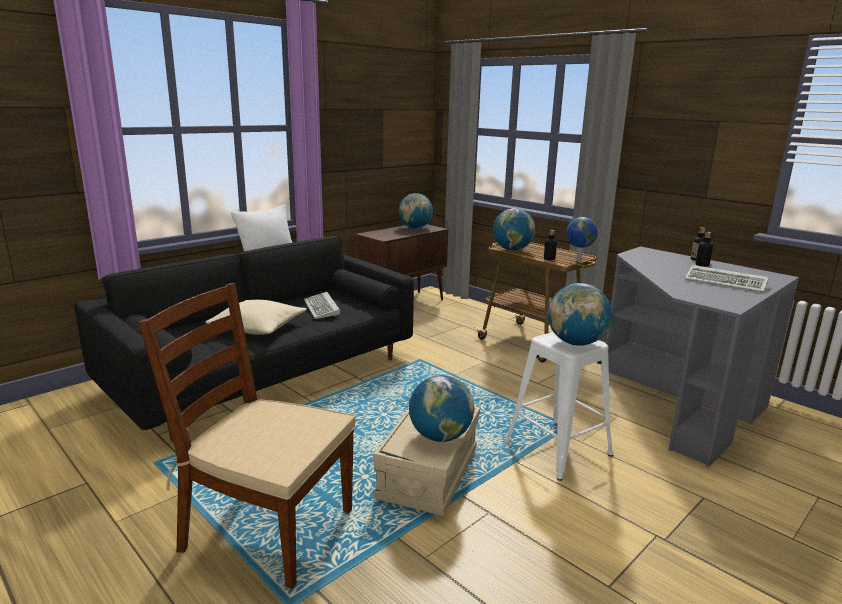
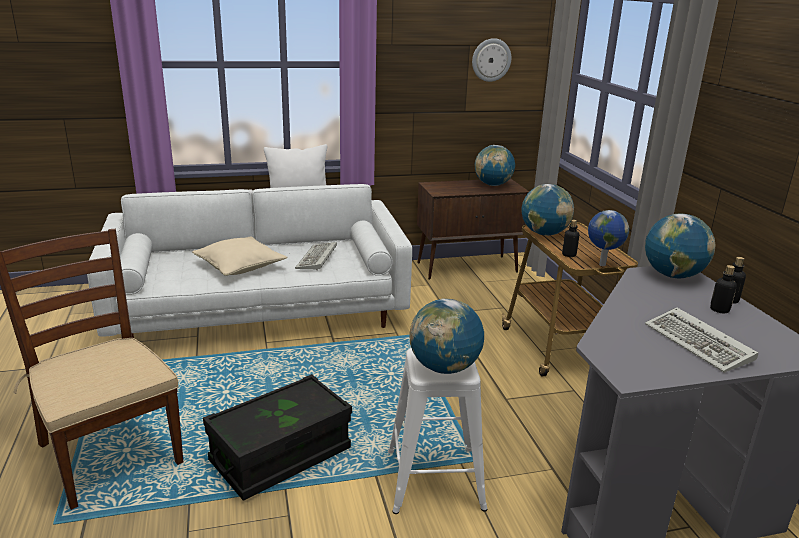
camera: 30 degrees right, 5 degrees up
(265, 374) = (260, 310): black sofa -> white sofa
(399, 121) = (491, 60): none -> wall clock
(428, 474) = (281, 456): beige storage box -> black storage box
(440, 437) = (279, 423): globe -> globe (672, 275)

